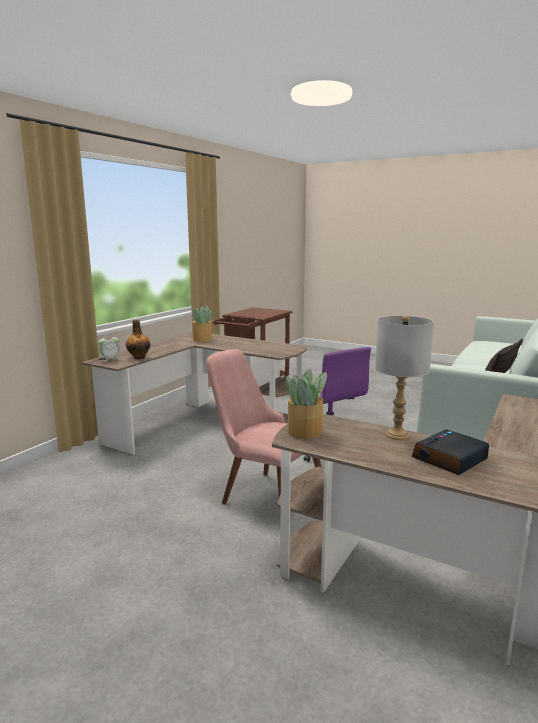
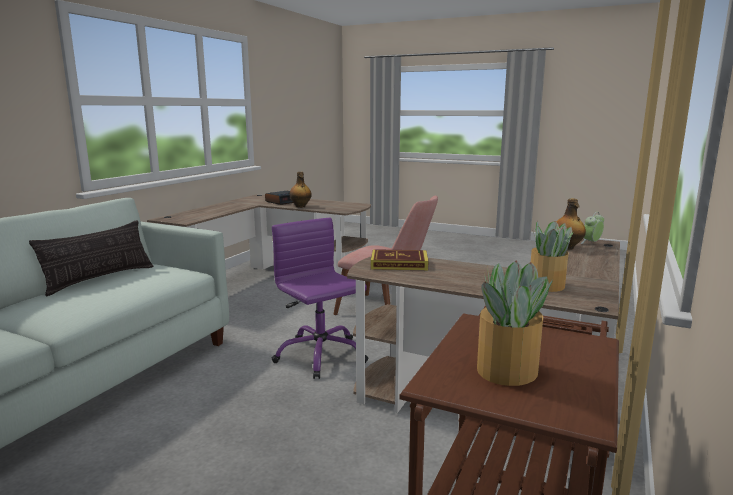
camera: 175 degrees right, 0 degrees up
(273, 350) = (399, 264): none -> book
(305, 431) = (353, 206): potted plant -> potted plant (506, 370)
(397, 435) = (300, 206): grey table lamp -> bottle

